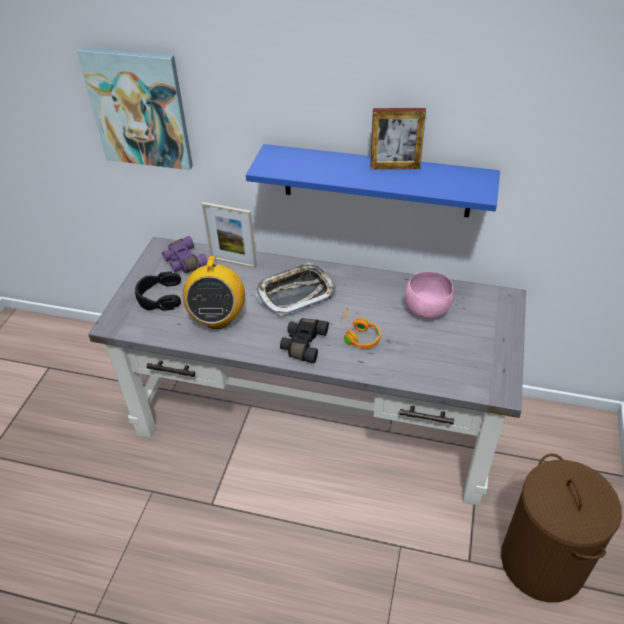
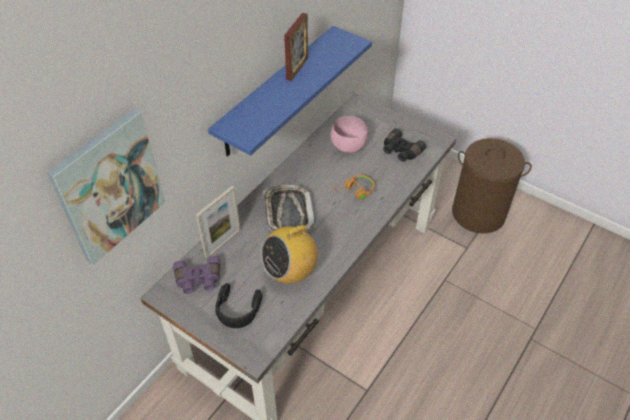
camera: 70 degrees left, 5 degrees up
(218, 318) = (290, 272): radio -> radio turned 120 degrees clockwise
(303, 344) = (349, 225): black binoculars -> black binoculars (400, 151)

